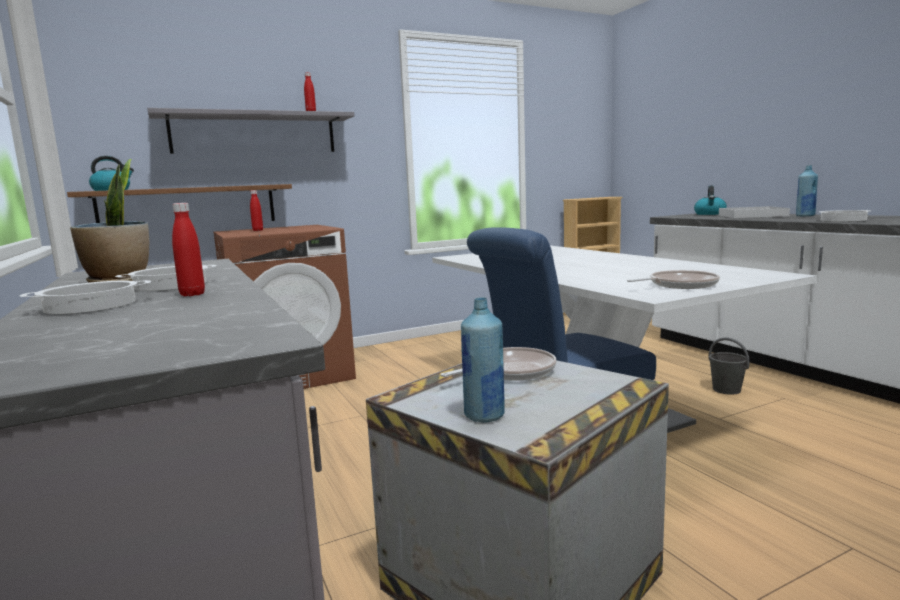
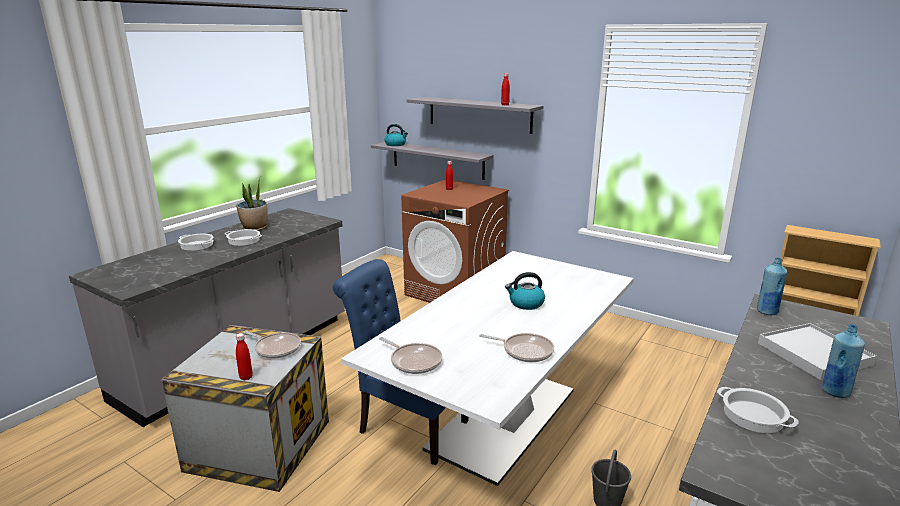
camera: 60 degrees right, 10 degrees up
(189, 207) = (437, 160): brown shelf -> grey shelf
(192, 294) = (219, 252): red bottle -> red bottle (246, 377)
(484, 416) = (210, 355): blue bottle -> blue bottle (766, 311)
(674, 265) = (525, 351): none -> frying pan
(710, 214) = (835, 325): kettle -> kettle (525, 303)

